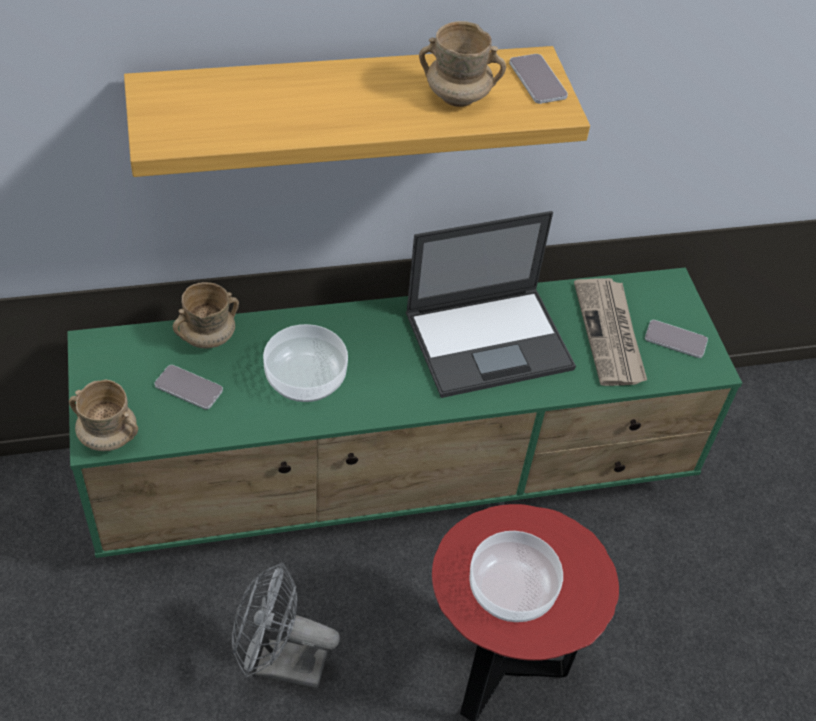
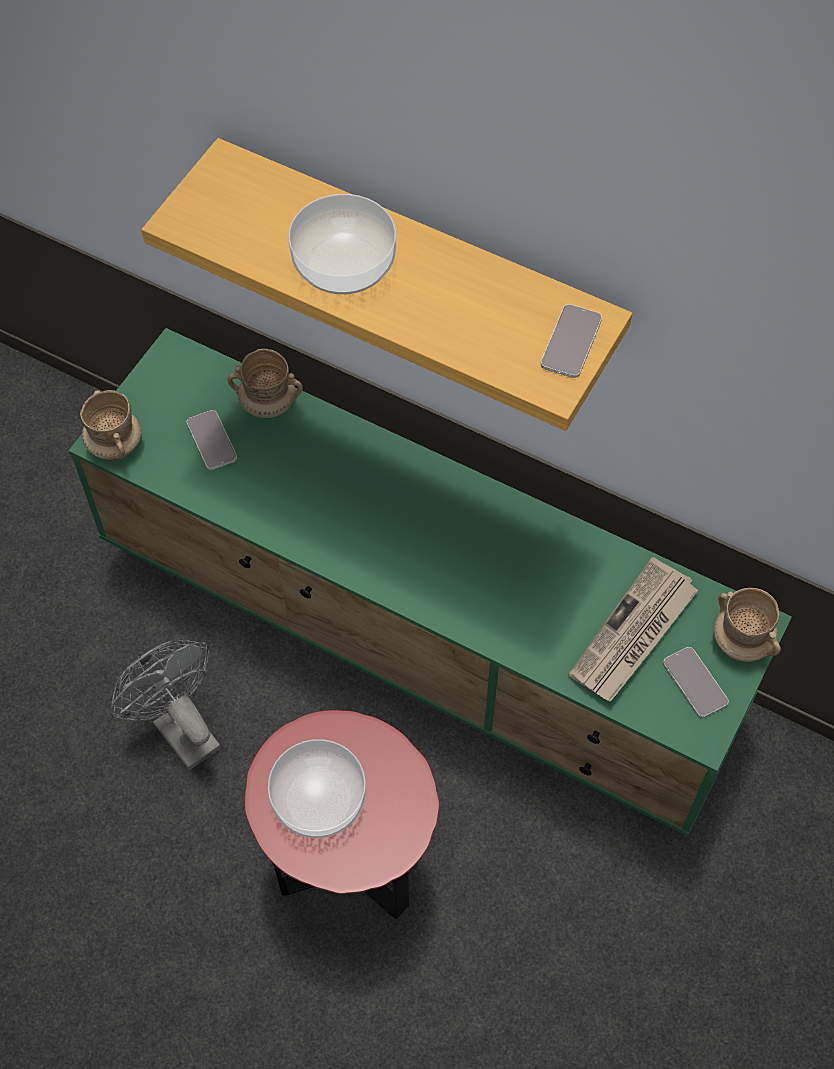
camera: 45 degrees right, 10 degrees up
(306, 377) = (313, 493): bowl -> bowl (345, 264)
(458, 96) = (475, 317): beige mug -> beige mug (741, 641)
(490, 340) = (510, 564): laptop -> none

